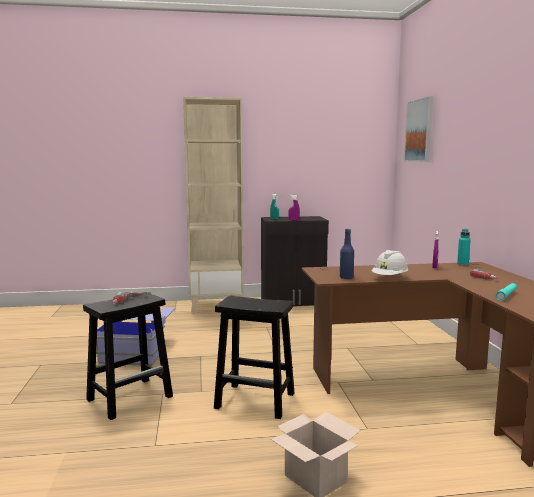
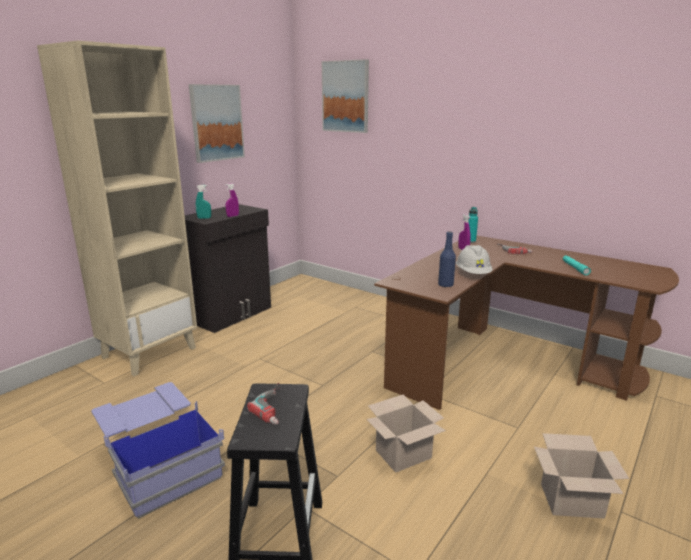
camera: 45 degrees left, 10 degrees up
(256, 400) = (404, 453): black stool -> cardboard box
(308, 152) = (216, 123): none -> picture

